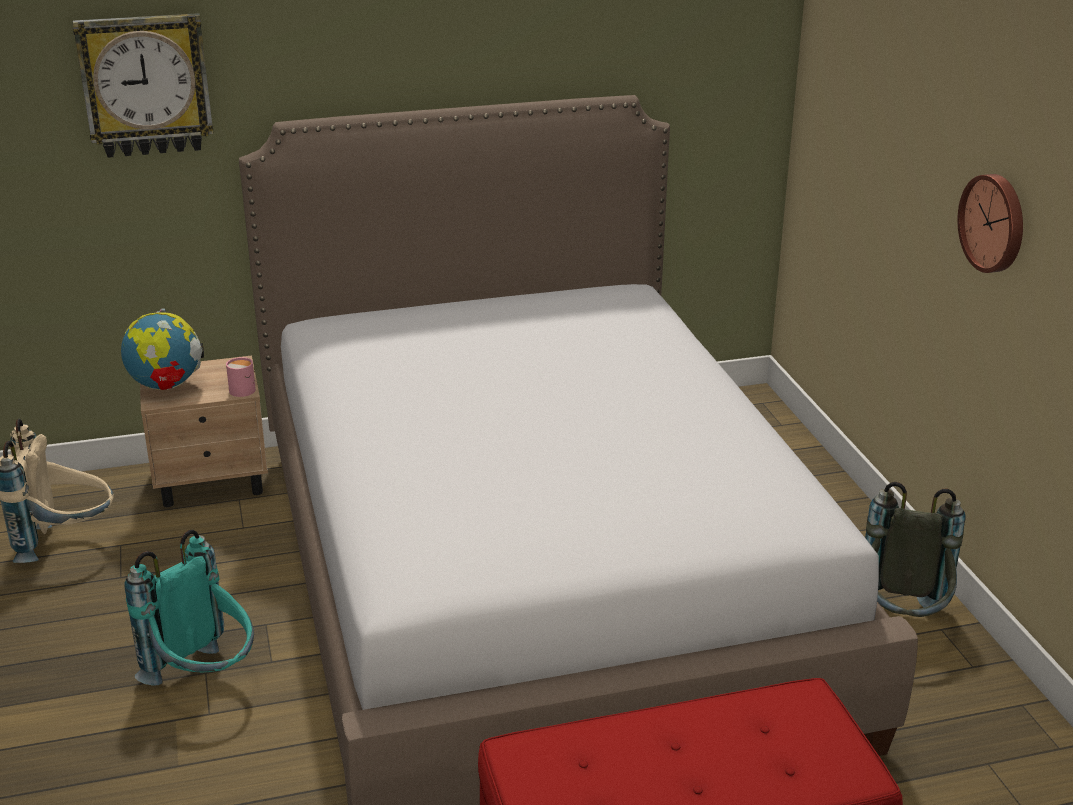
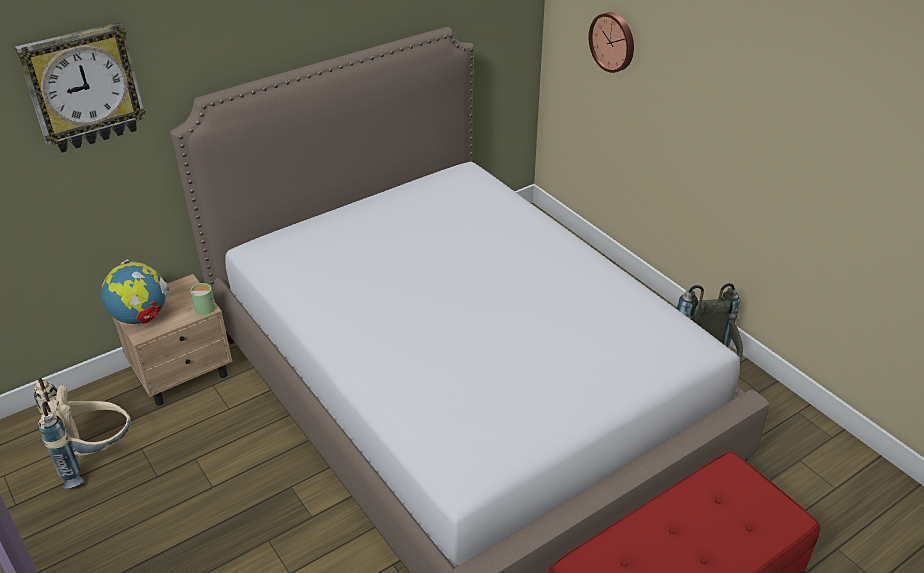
camera: 20 degrees left, 10 degrees up
(205, 679) = (271, 546): turquoise backpack -> none
(244, 389) = (205, 306): pink mug -> green mug
(994, 223) = (753, 107): wall clock -> wall clock (613, 41)

